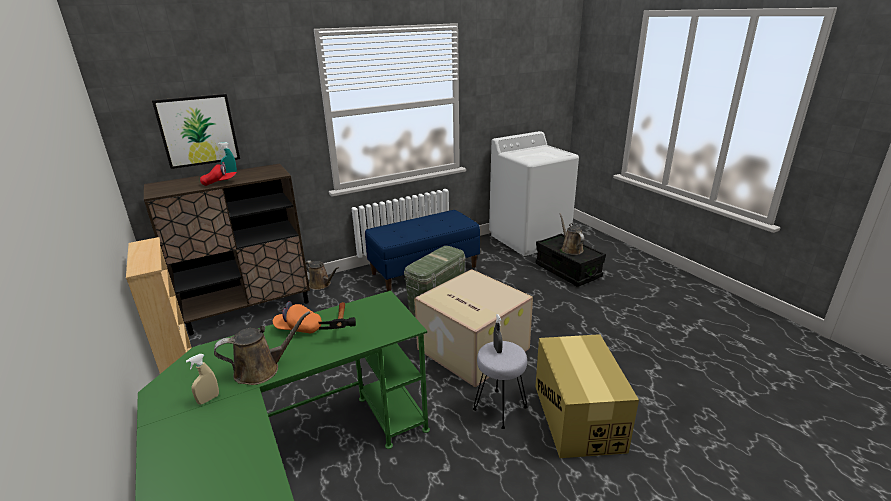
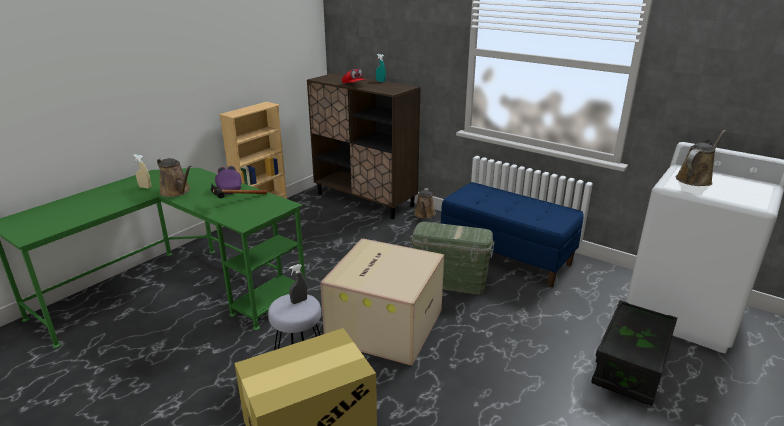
camera: 65 degrees right, 0 degrees up
(198, 130) = (373, 40): picture -> none
(298, 328) = (229, 188): orange cap -> purple cap
(570, 249) = (638, 335): brown watering can -> brown watering can (695, 179)

